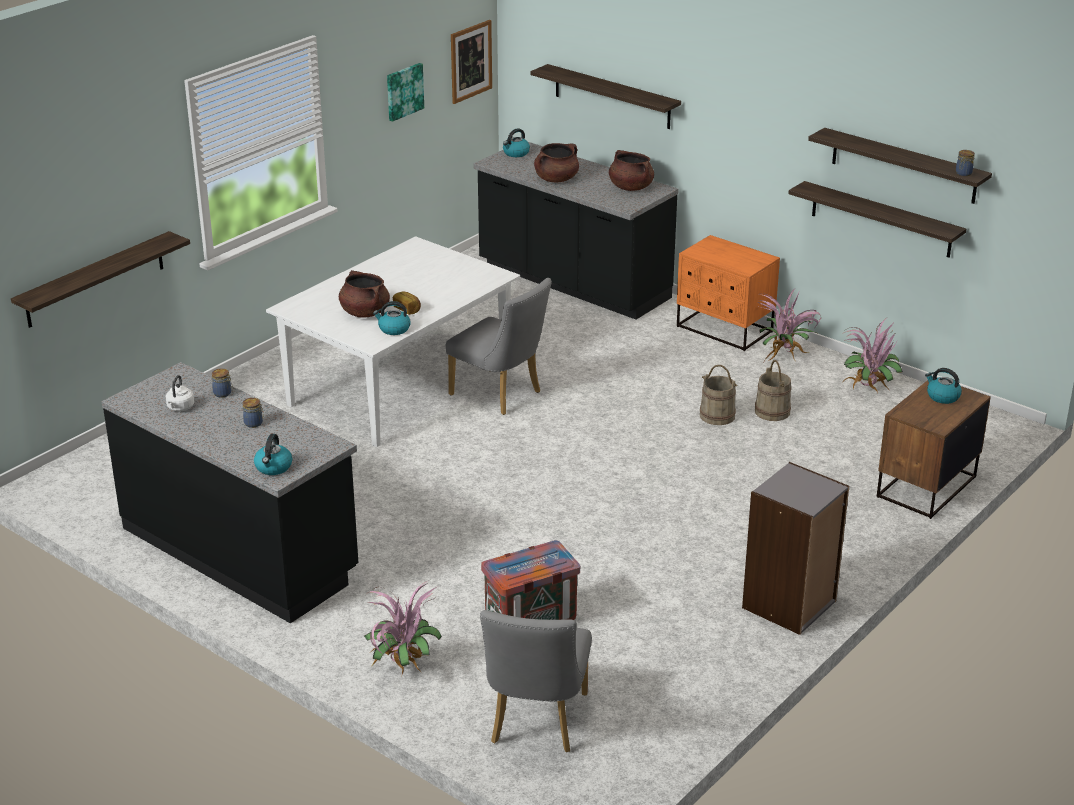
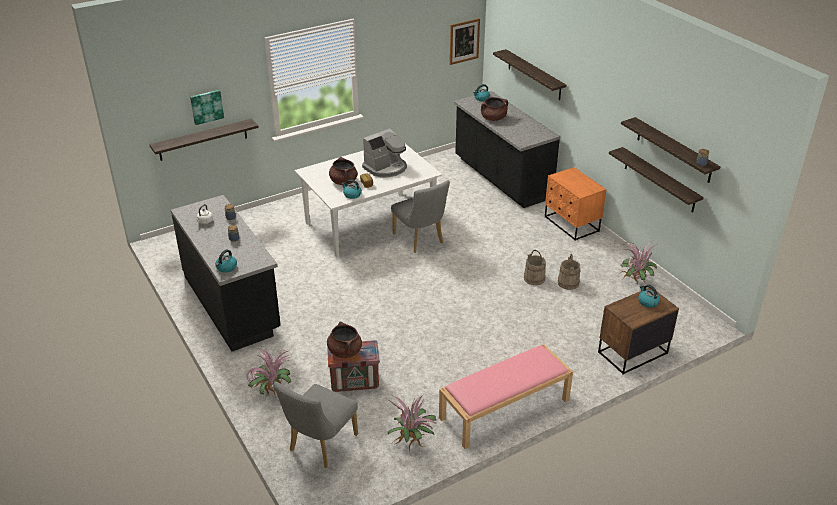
camera: 20 degrees right, 5 degrees up
(404, 91) = (415, 55): picture -> picture (206, 106)
(422, 281) = (386, 168): none -> coffee machine
(630, 187) = (532, 130): brown cooking pot -> brown cooking pot (344, 351)
(785, 356) = (597, 249): potted plant -> potted plant (412, 441)
(790, 605) = (504, 409): grey bookcase -> pink bench

